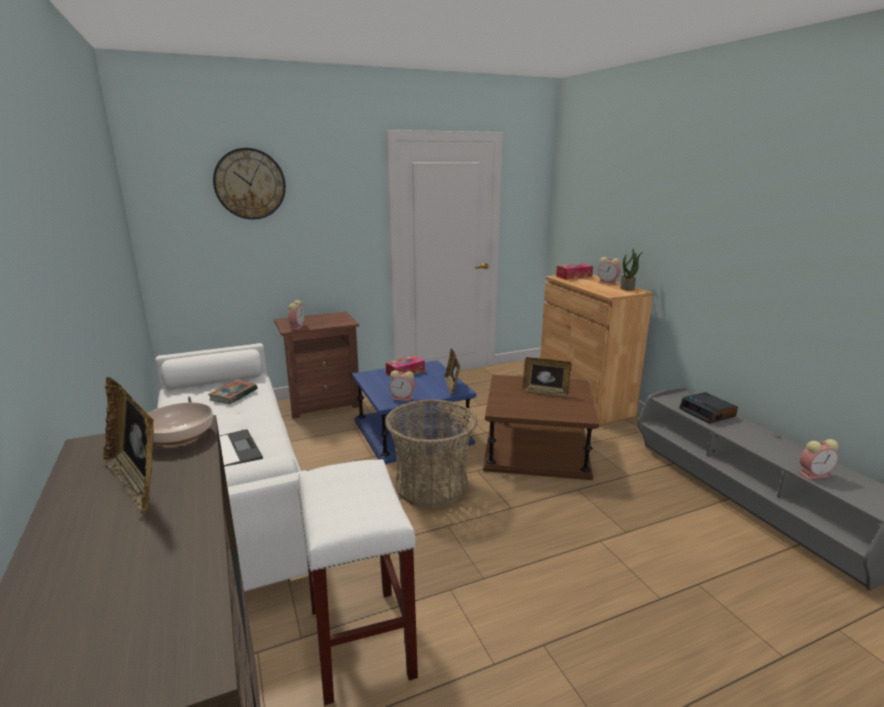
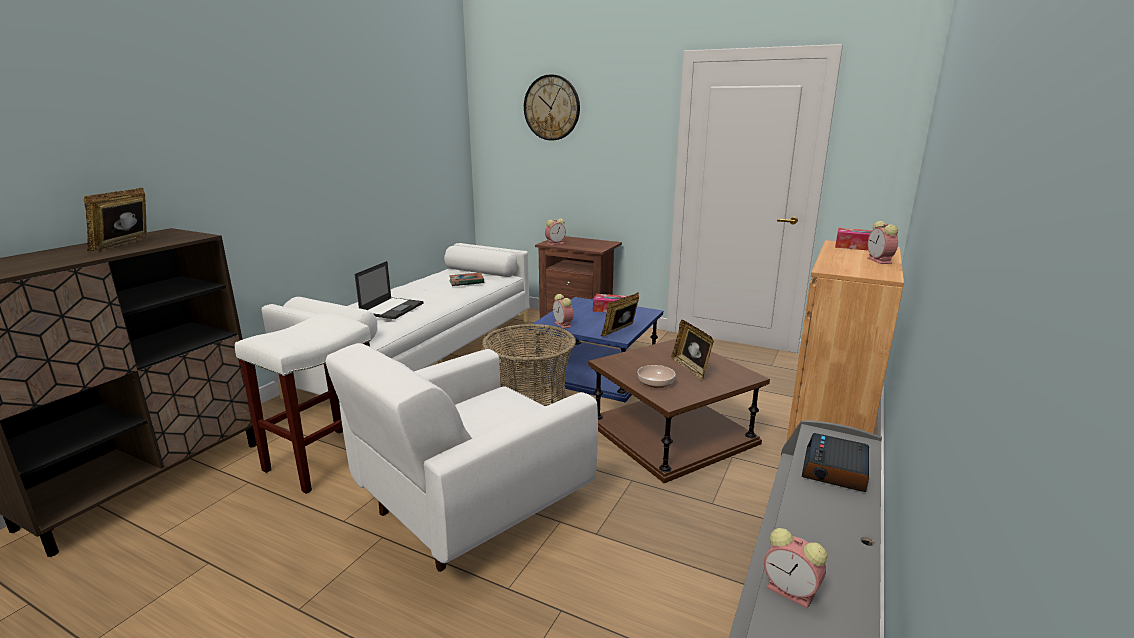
camera: 50 degrees right, 0 degrees up
(181, 435) = (186, 237): bowl -> bowl (656, 383)
(541, 575) = (469, 506): none -> white armchair
(627, 288) = (883, 270): potted plant -> none

